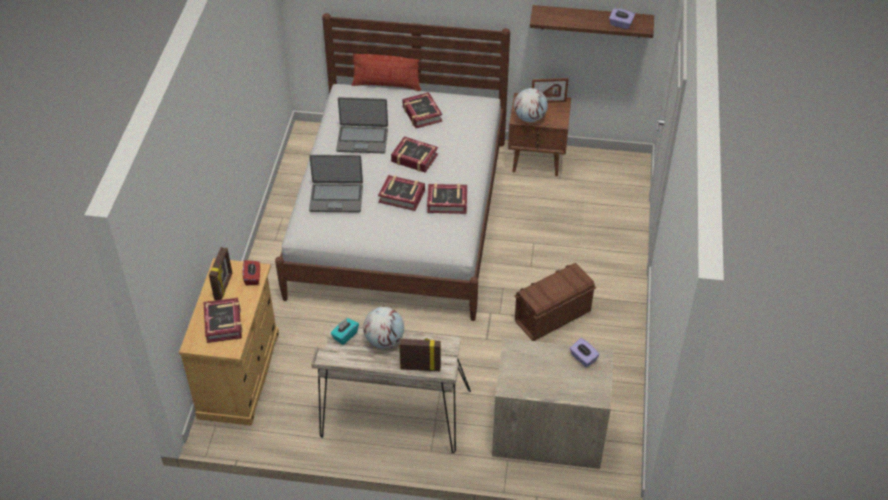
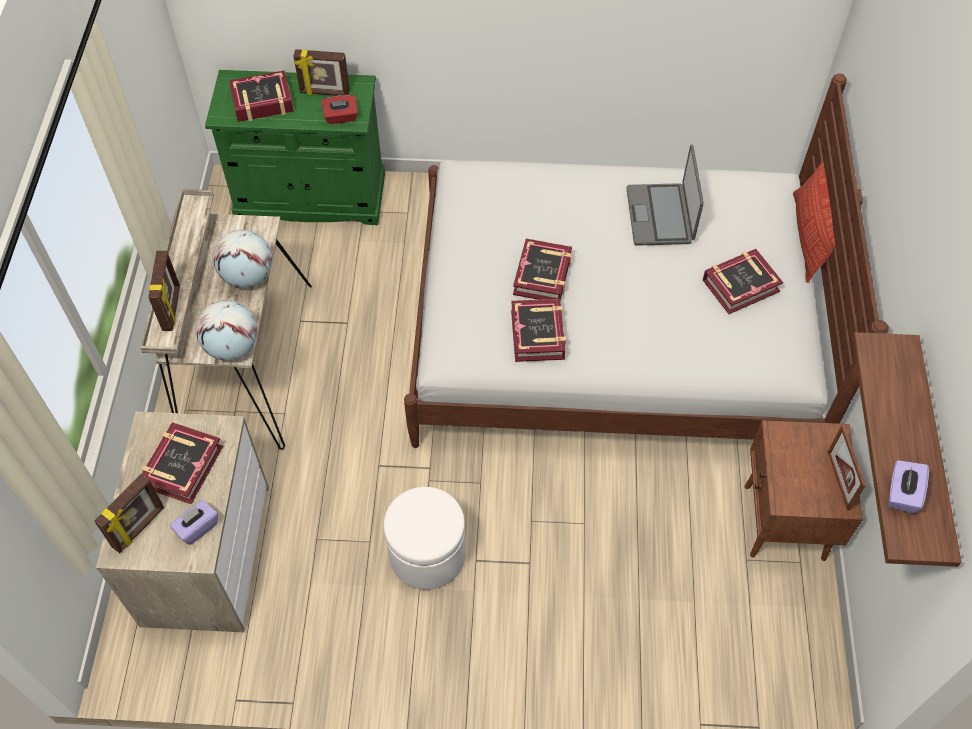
camera: 85 degrees right, 10 degrees up
(239, 375) = (310, 196): beige cabinet -> green cabinet
(336, 198) = (528, 199): laptop -> none
(345, 335) = (257, 233): turquoise tissue box -> none
(414, 158) = (630, 284): book -> book (182, 466)
(529, 118) = (784, 451): globe -> globe (232, 347)
(552, 316) = (427, 555): brown storage box -> white ottoman
(583, 388) = (139, 528): none -> picture frame

